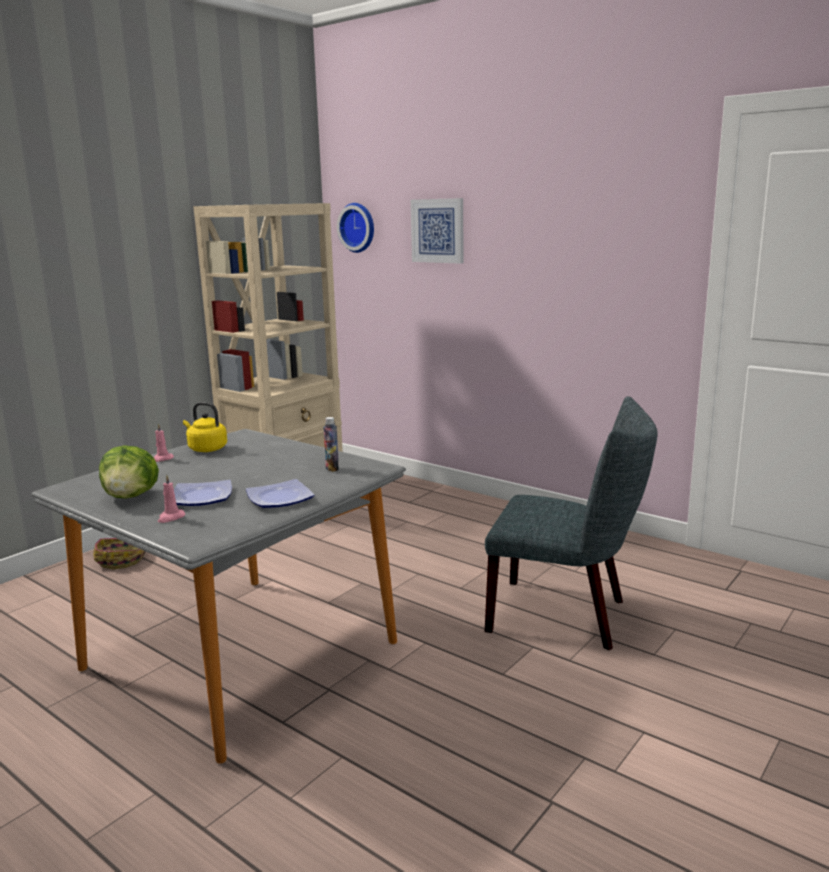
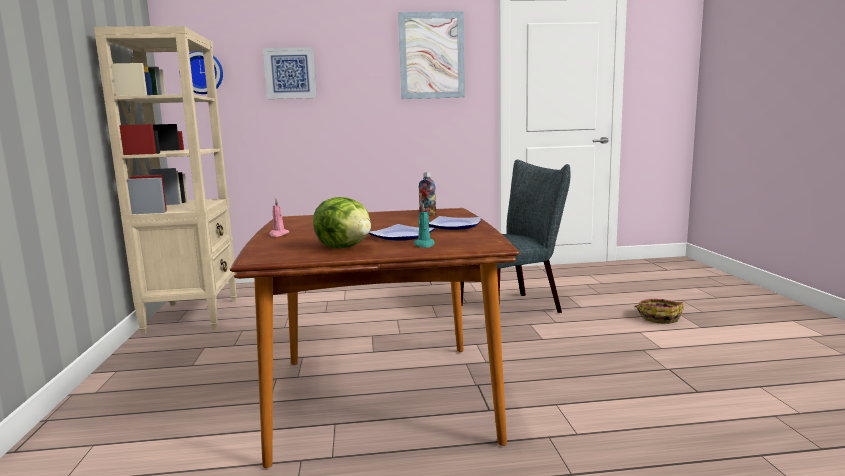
camera: 45 degrees left, 5 degrees down
(122, 559) = (117, 398): basket -> basket (659, 317)
(171, 518) = (424, 245): pink candle -> turquoise candle
(206, 449) = (293, 225): yellow kettle -> none
(243, 655) = (382, 397): grey dining table -> brown dining table
(608, 209) = (431, 55): none -> picture

